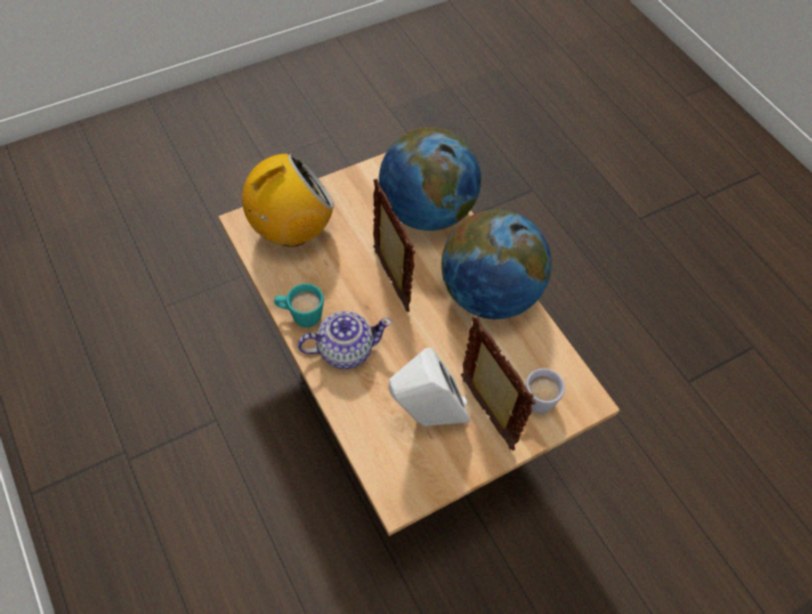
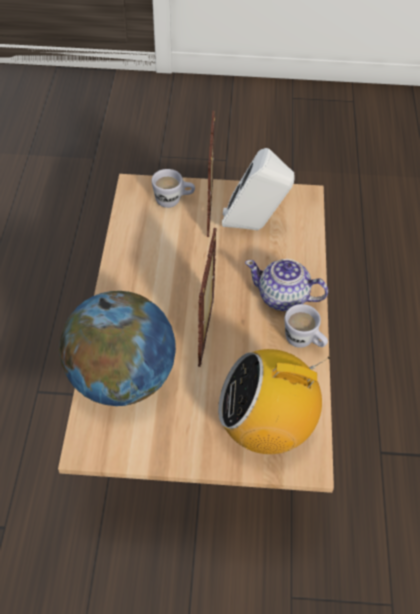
camera: 145 degrees left, 5 degrees down
(300, 316) = (304, 342): turquoise mug -> white mug
(489, 294) = (135, 281): globe -> none

